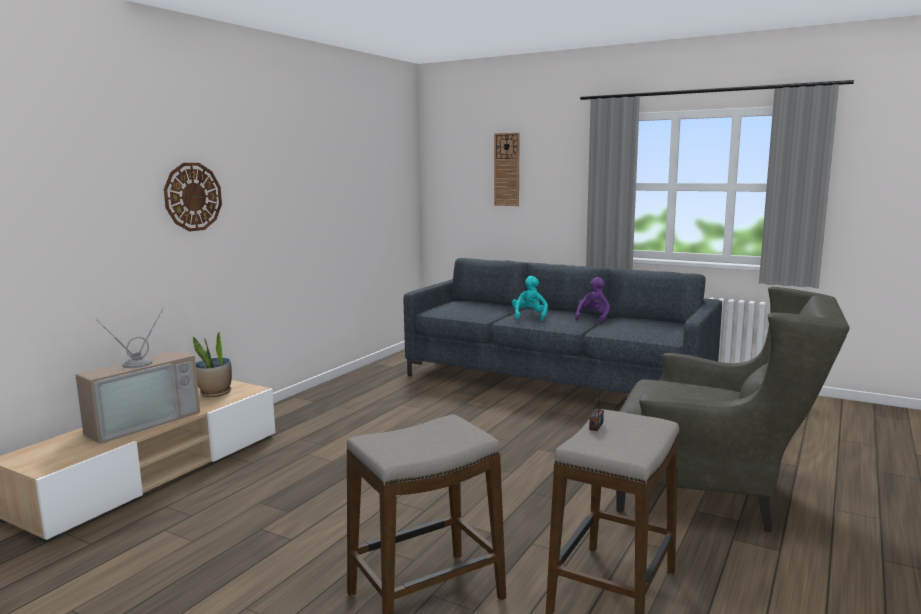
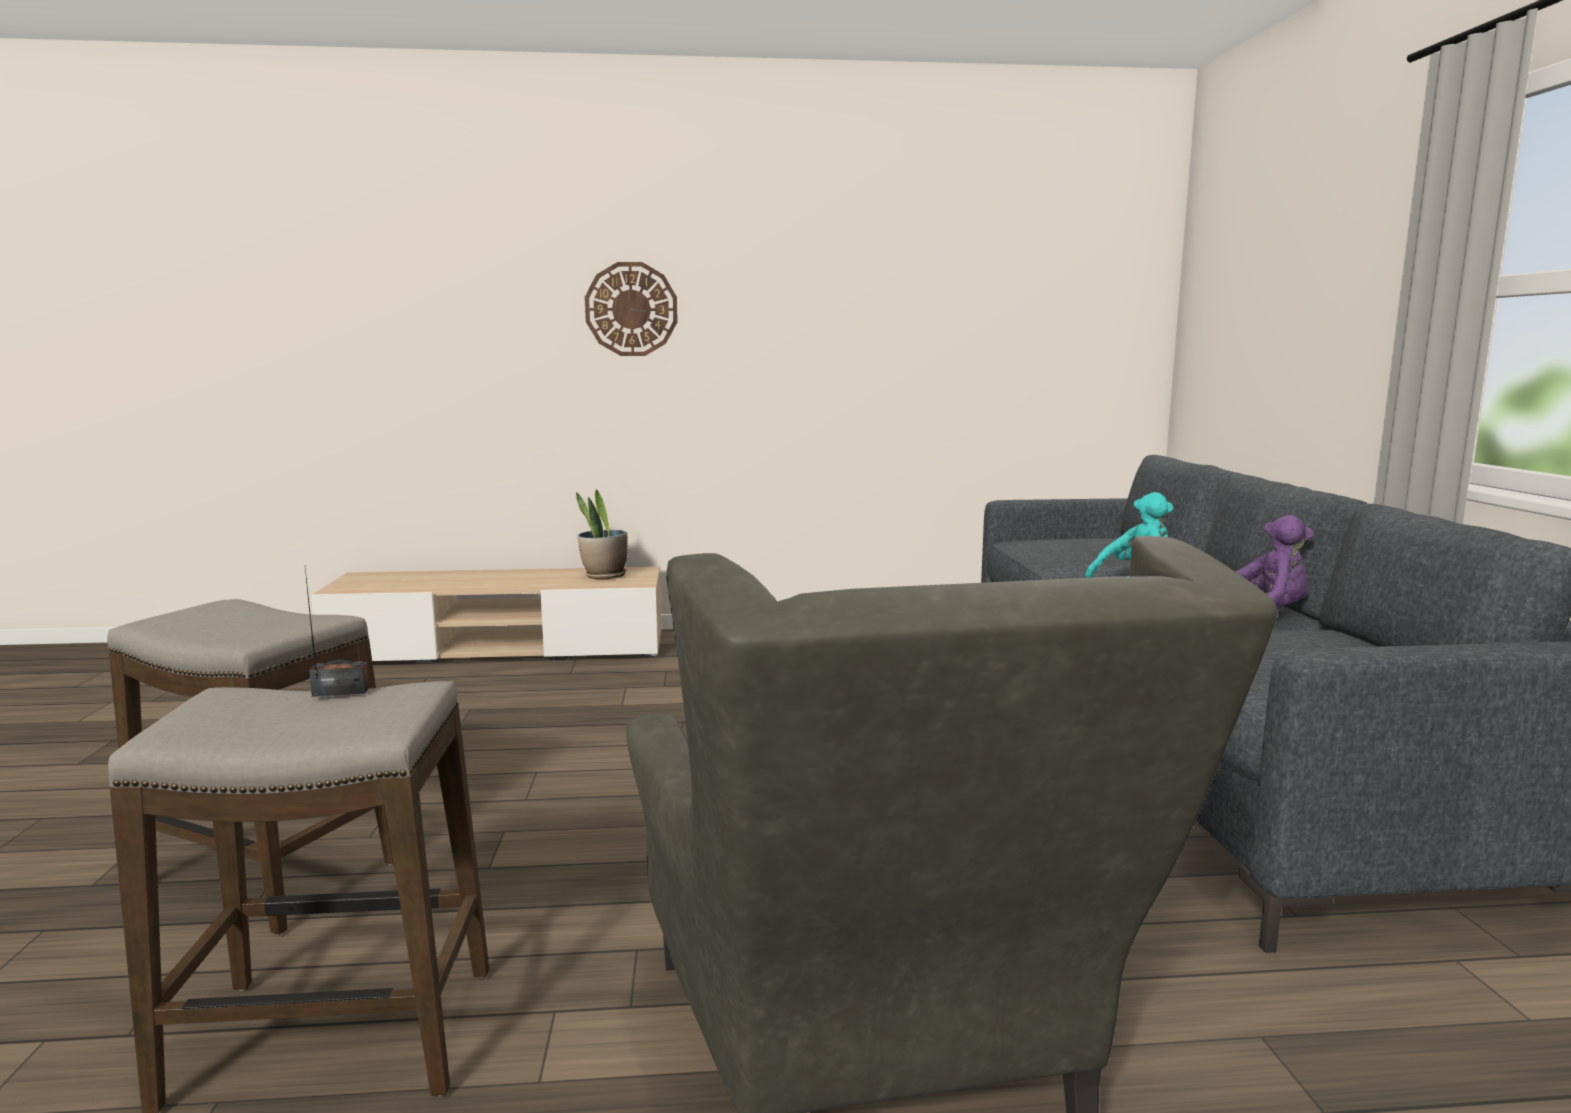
camera: 55 degrees right, 0 degrees up
(141, 421) = (486, 579): television -> none
(507, 169) = (1289, 267): wall clock -> none

